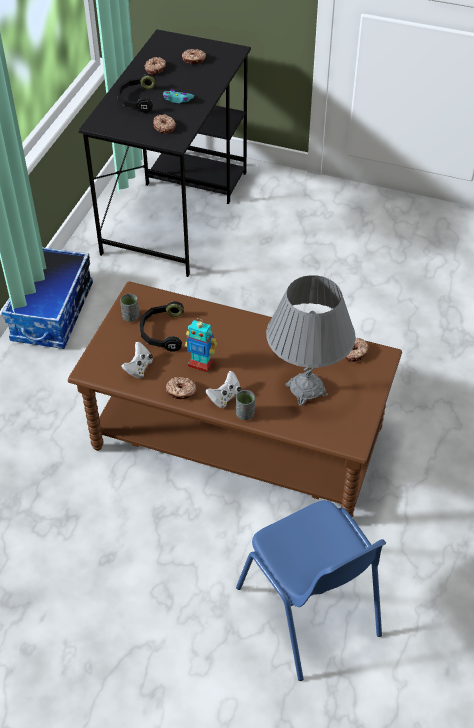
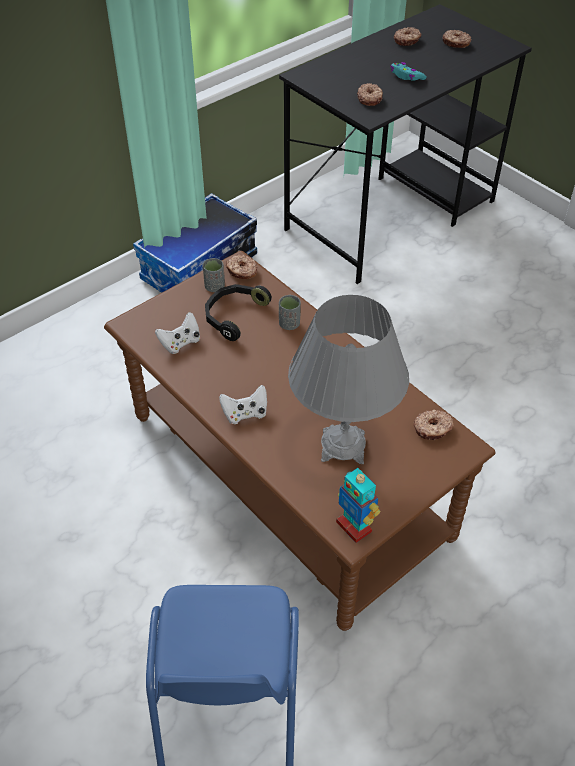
camera: 30 degrees right, 0 degrees up
(136, 99) = (362, 64): black headphones -> none
(181, 391) = (204, 386): donut -> donut (242, 271)
(201, 364) = (247, 366): toy robot -> toy robot (354, 526)
(245, 414) = (252, 442): grey cup -> grey cup (289, 324)

